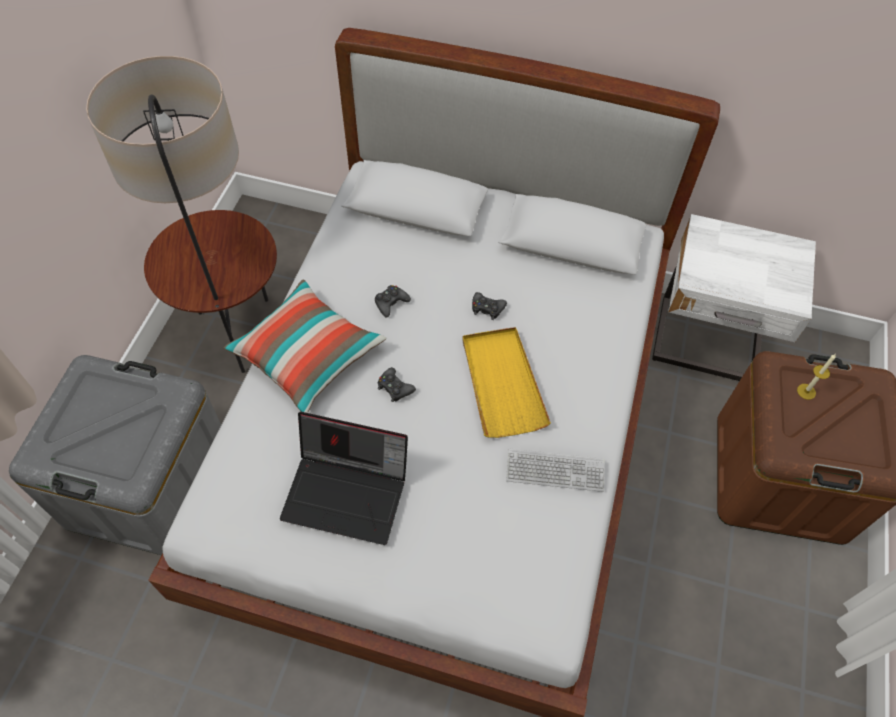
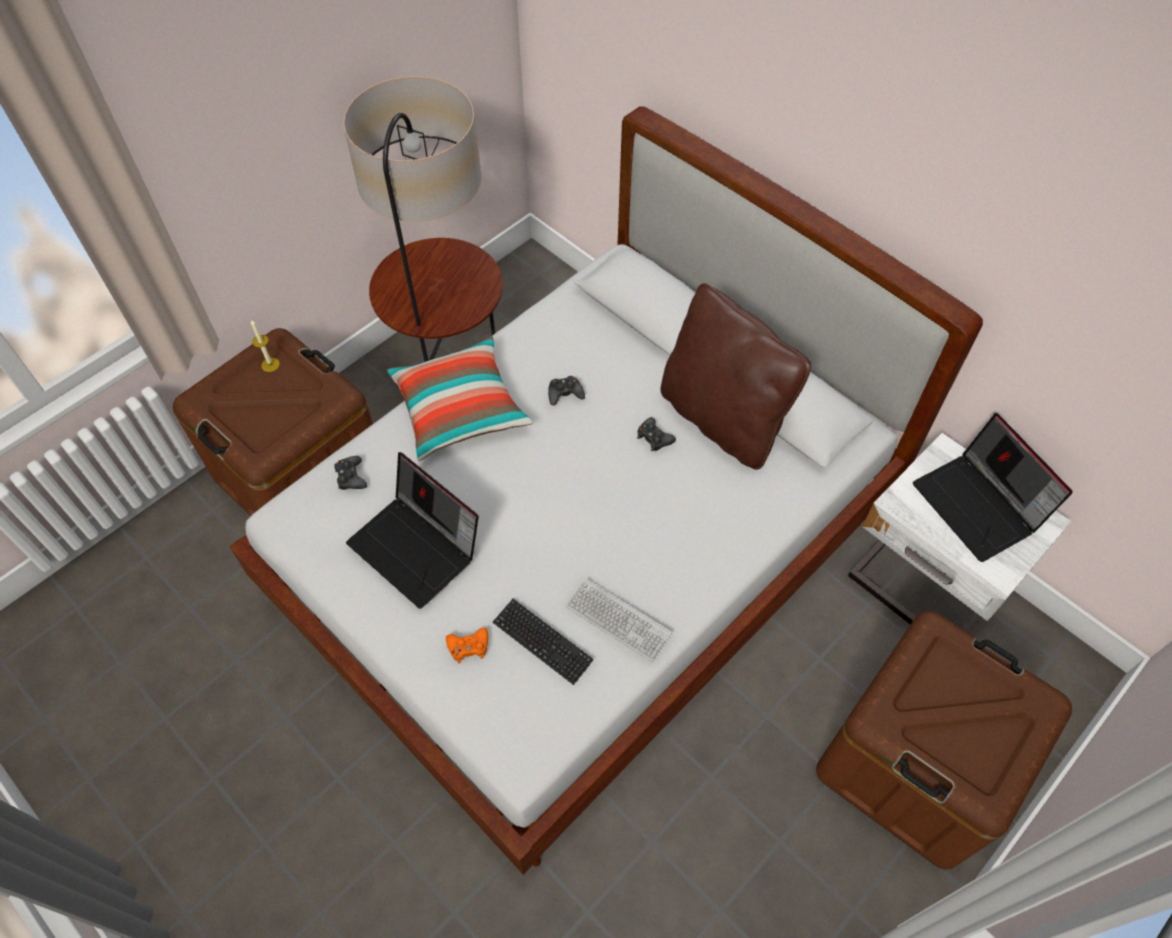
camera: 30 degrees right, 0 degrees up
(149, 484) = (300, 473): grey storage box -> brown storage box
(395, 388) = (518, 474): black game controller -> black game controller (351, 477)
(446, 556) = (468, 647): none -> orange game controller
(502, 383) = (621, 515): yellow tray -> none
(505, 520) = (542, 642): none -> keyboard
(530, 270) = (722, 418): none -> brown pillow
(751, 257) = (979, 506): none -> laptop
(806, 391) = (951, 674): candle -> candle (270, 364)

